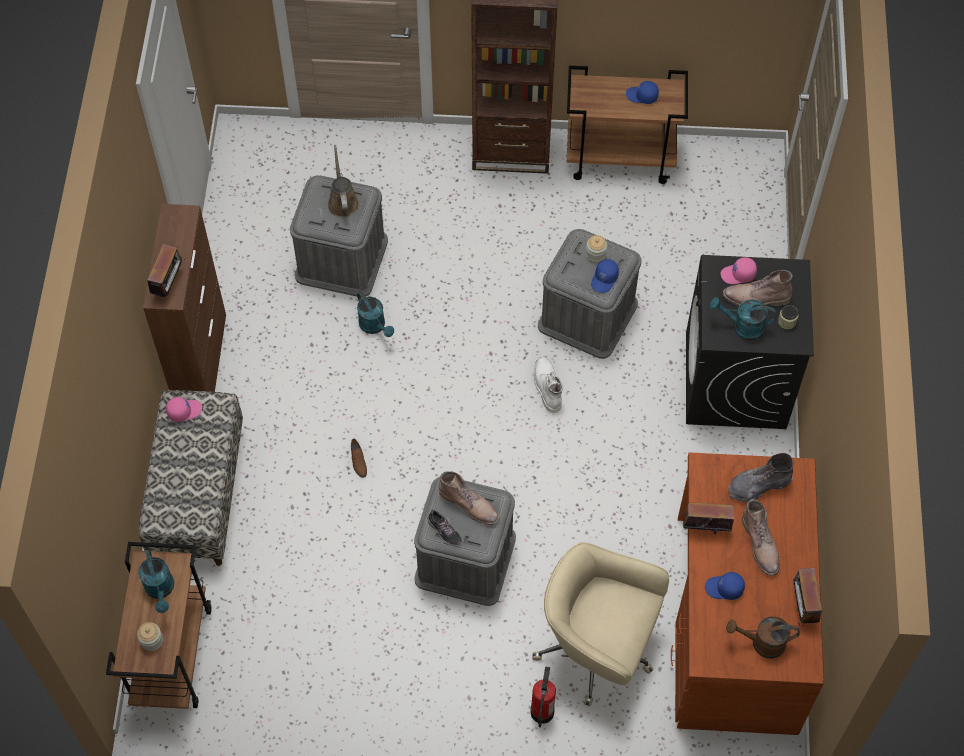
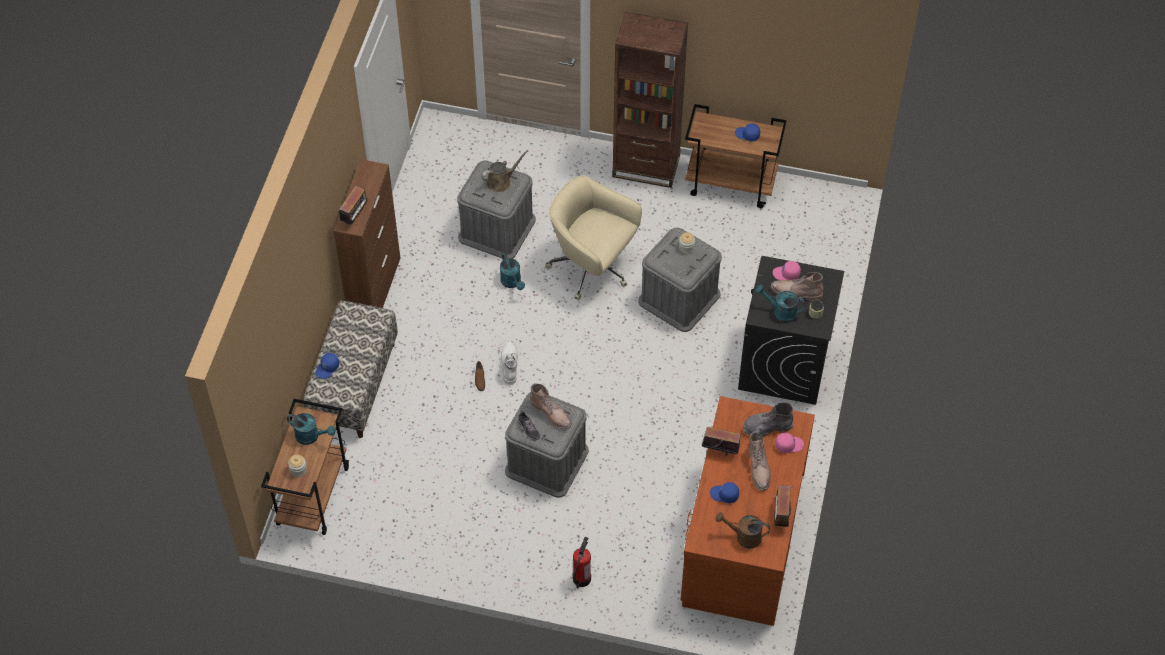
camera: 10 degrees right, 5 degrees down
(160, 590) = (311, 436): turquoise watering can -> turquoise watering can turned 60 degrees counterclockwise
(184, 410) = (353, 317): pink cap -> pink cap (789, 444)
(342, 201) = (501, 181): brown watering can -> brown watering can turned 60 degrees clockwise
(547, 386) = (636, 346): white boot -> white boot (509, 364)
(598, 649) = (633, 541): beige office chair -> beige office chair (592, 268)
(604, 279) = (689, 267): blue cap -> blue cap (327, 368)

